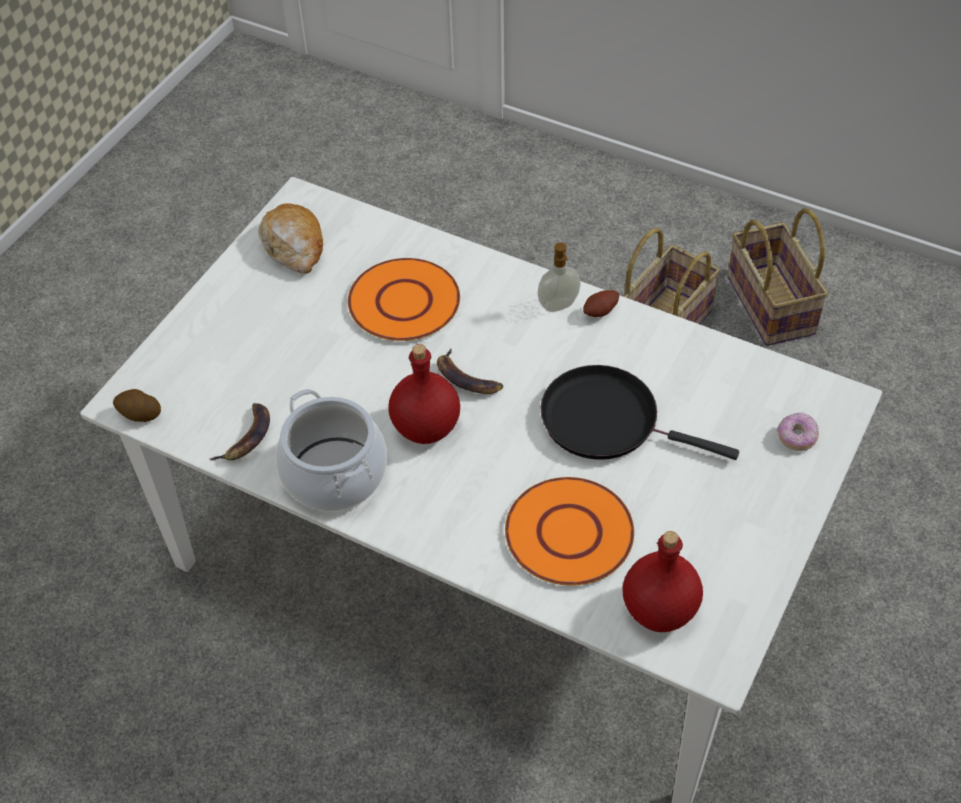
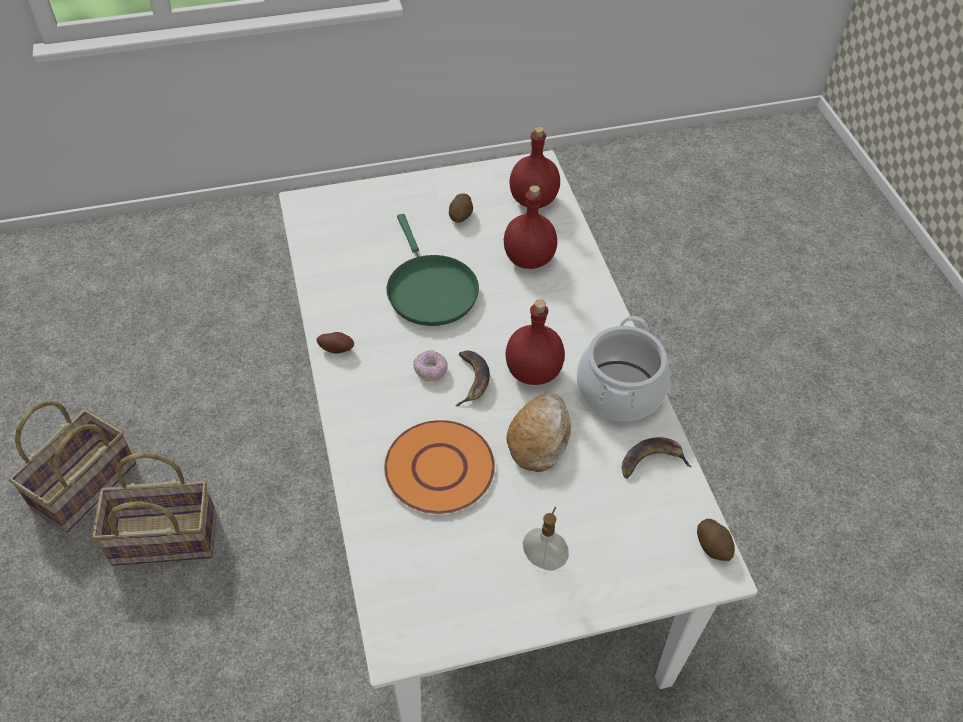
camera: 135 degrees left, 0 degrees up
(294, 247) = (456, 596): bread -> bread (539, 438)
(559, 306) = (353, 374): soap dispenser -> soap dispenser (544, 560)
(568, 533) = (530, 259): orange plate -> red bottle
(607, 420) = (430, 290): black frying pan -> green frying pan
(695, 519) = (461, 216): none -> potato
(796, 437) = (355, 207): donut -> donut (431, 371)

